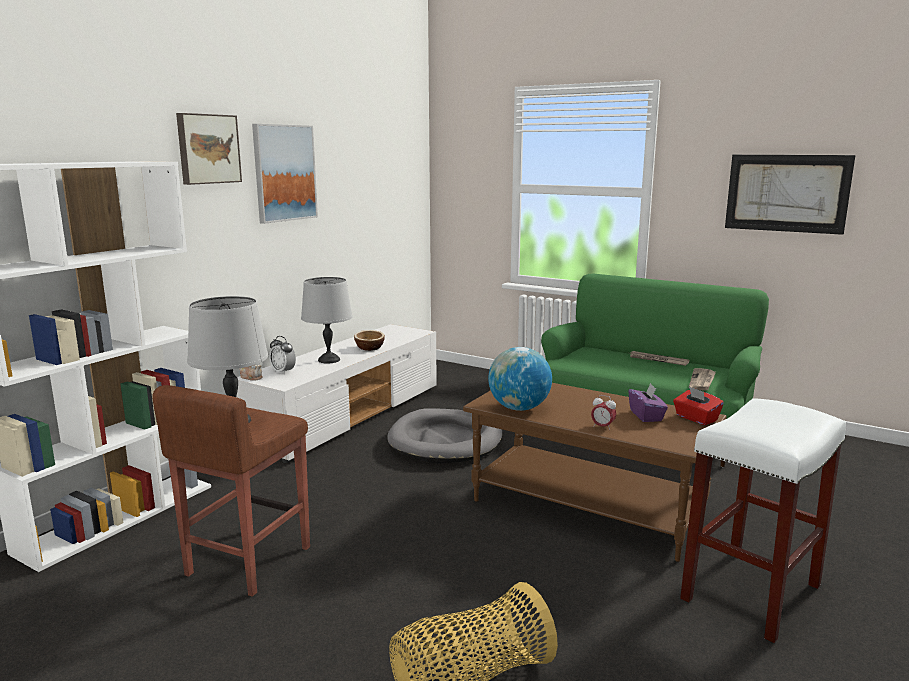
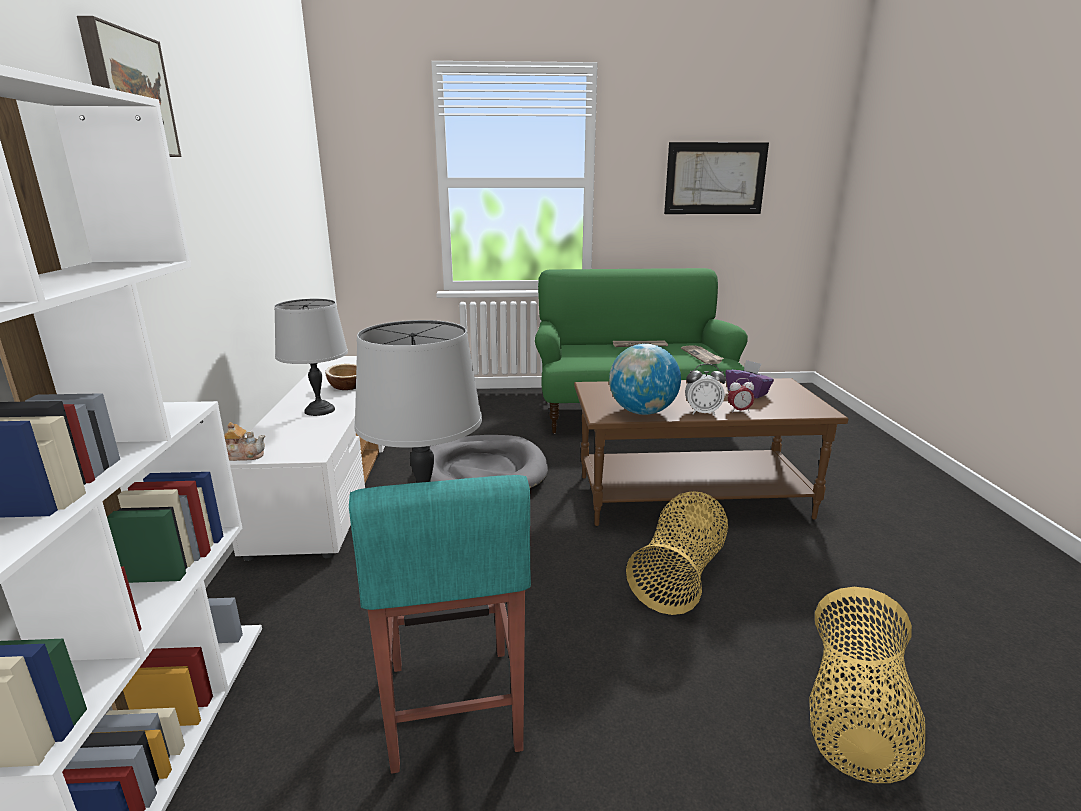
camera: 35 degrees left, 5 degrees up
(247, 561) = (453, 707): brown stool -> turquoise stool
(283, 372) = (281, 438): alarm clock -> alarm clock (702, 412)
(284, 173) = (213, 150): picture -> none
(486, 553) = (680, 575): none -> basket
(696, 418) = (782, 386): red tissue box -> none
(751, 591) = (886, 523): white stool -> none

